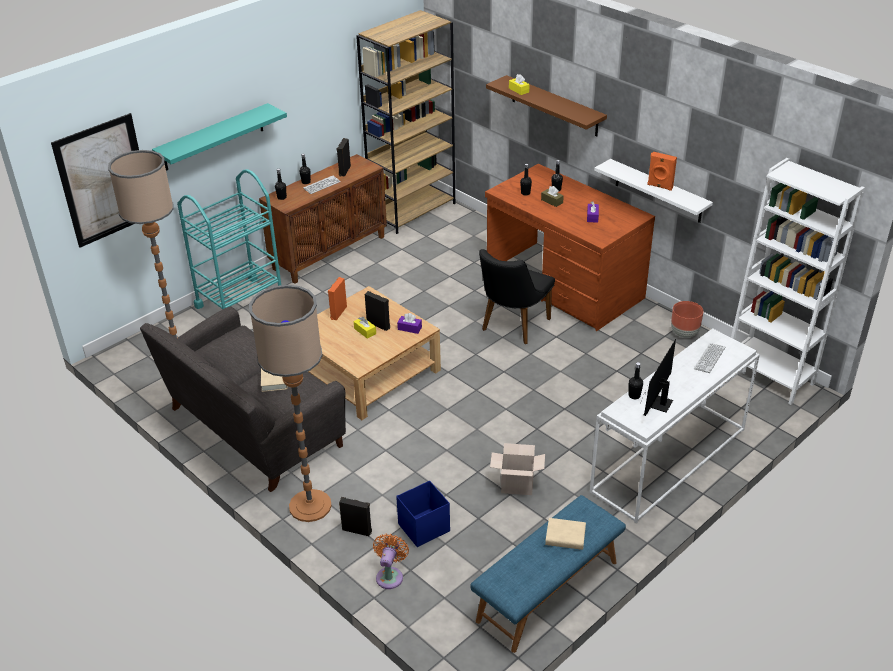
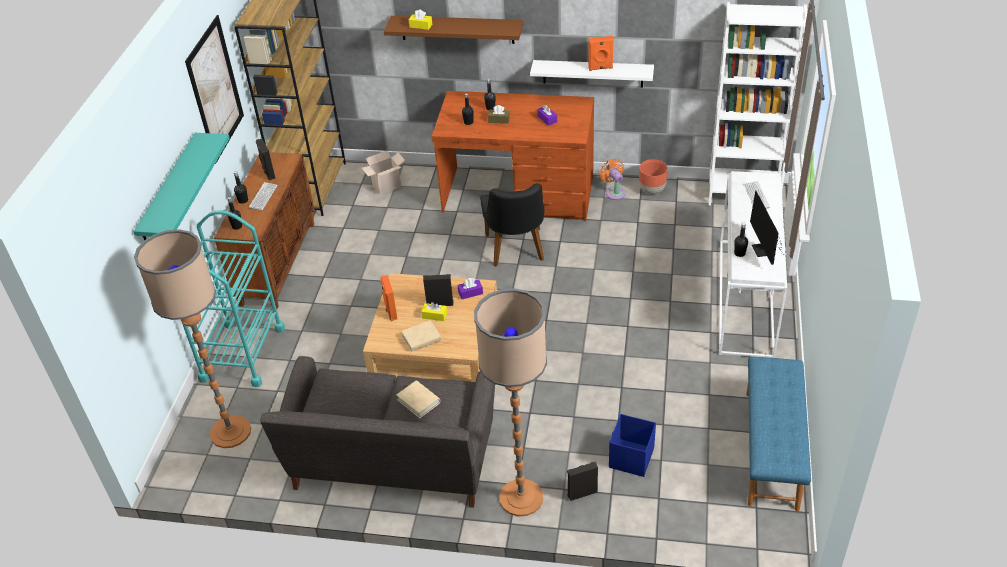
camera: 35 degrees left, 5 degrees up
(104, 180) = (109, 288): picture -> picture (215, 89)
(390, 575) = (648, 512): orange fan -> orange fan (614, 192)
(516, 486) = (662, 382): cardboard box -> cardboard box (386, 187)
(565, 537) = (778, 395): beige book -> beige book (421, 338)

